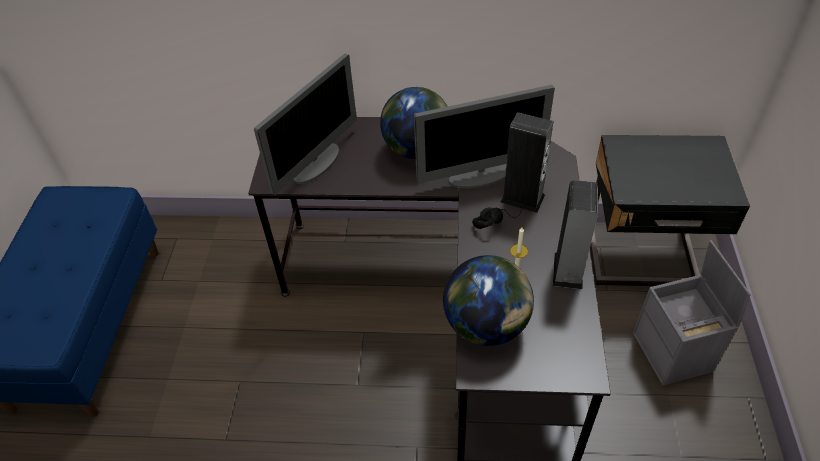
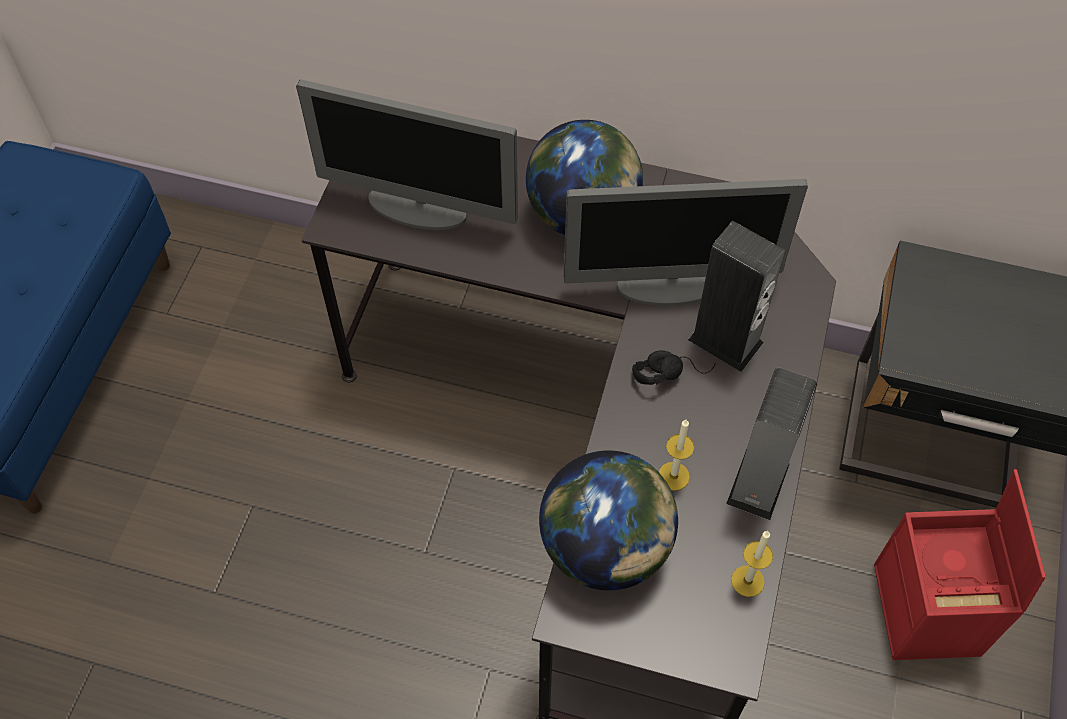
camera: 10 degrees right, 10 degrees up
(316, 163) = (418, 208): monitor -> monitor turned 60 degrees clockwise
(580, 326) = (747, 581): none -> candle
(673, 353) = (928, 611): grey storage box -> red storage box

